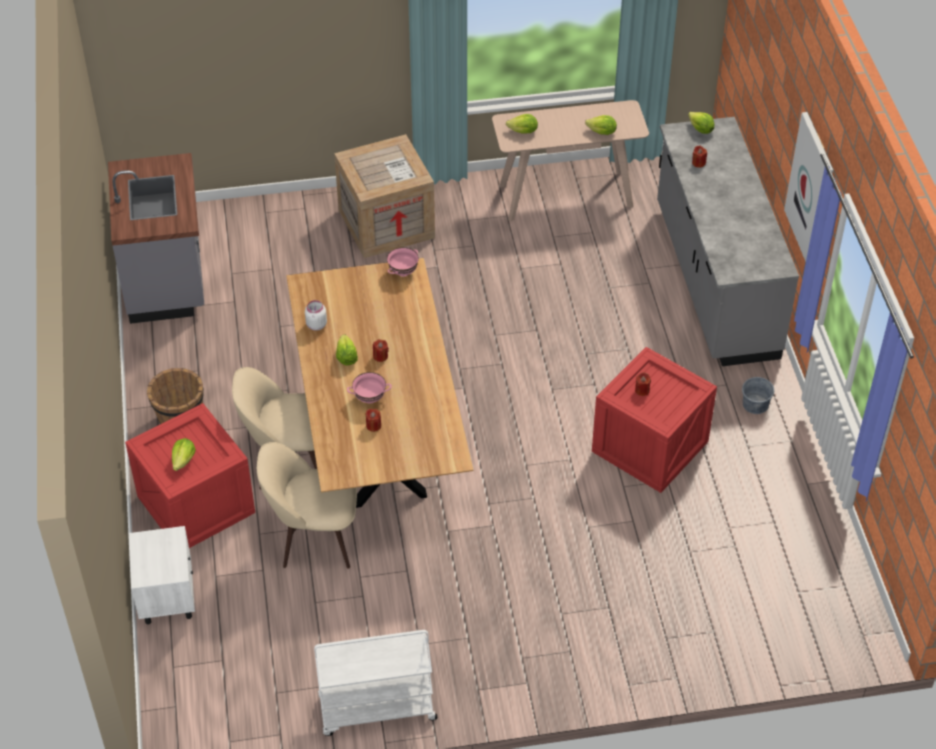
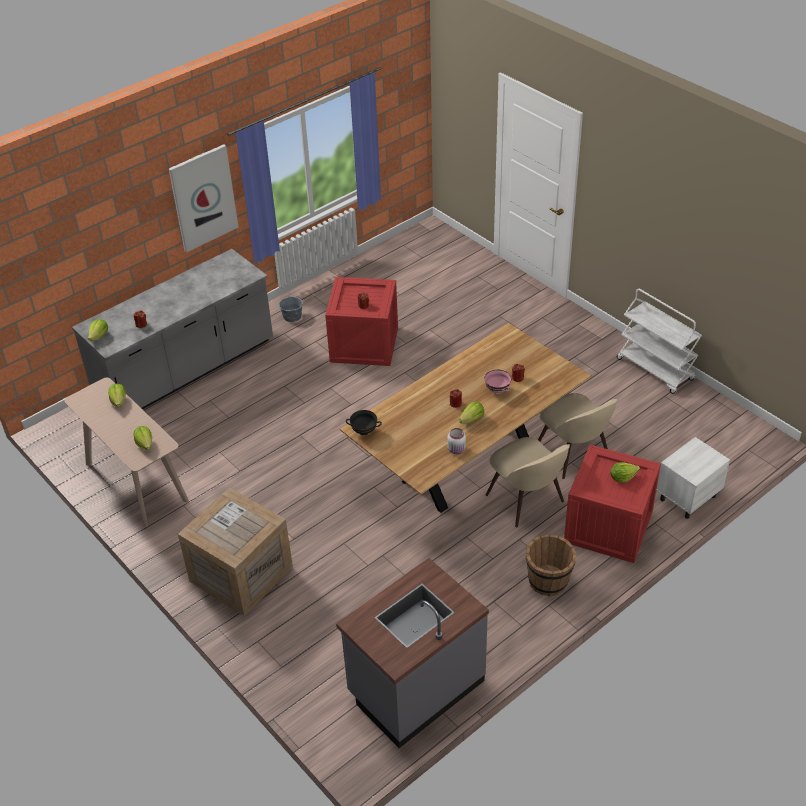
camera: 120 degrees left, 5 degrees down
(403, 272) = (364, 432): pink bowl -> black bowl

